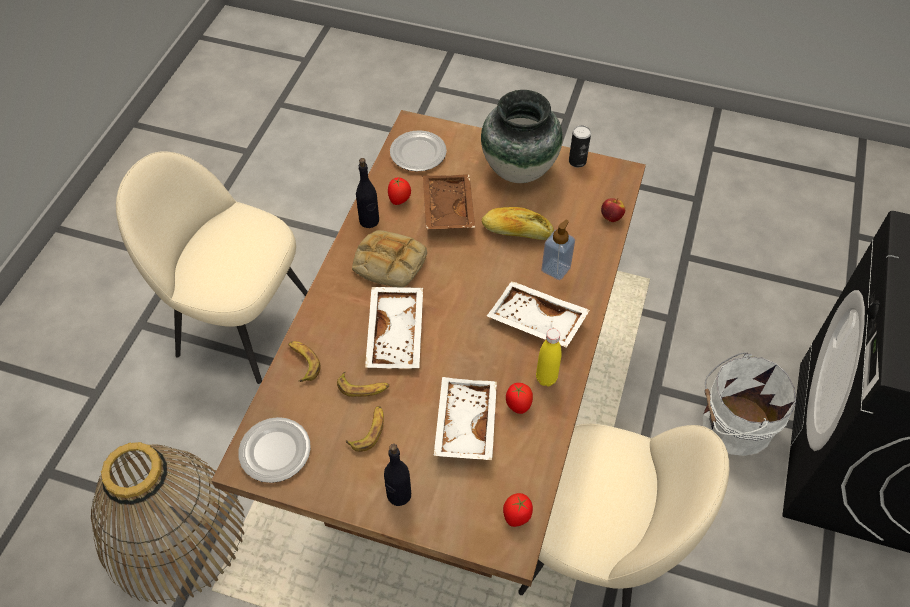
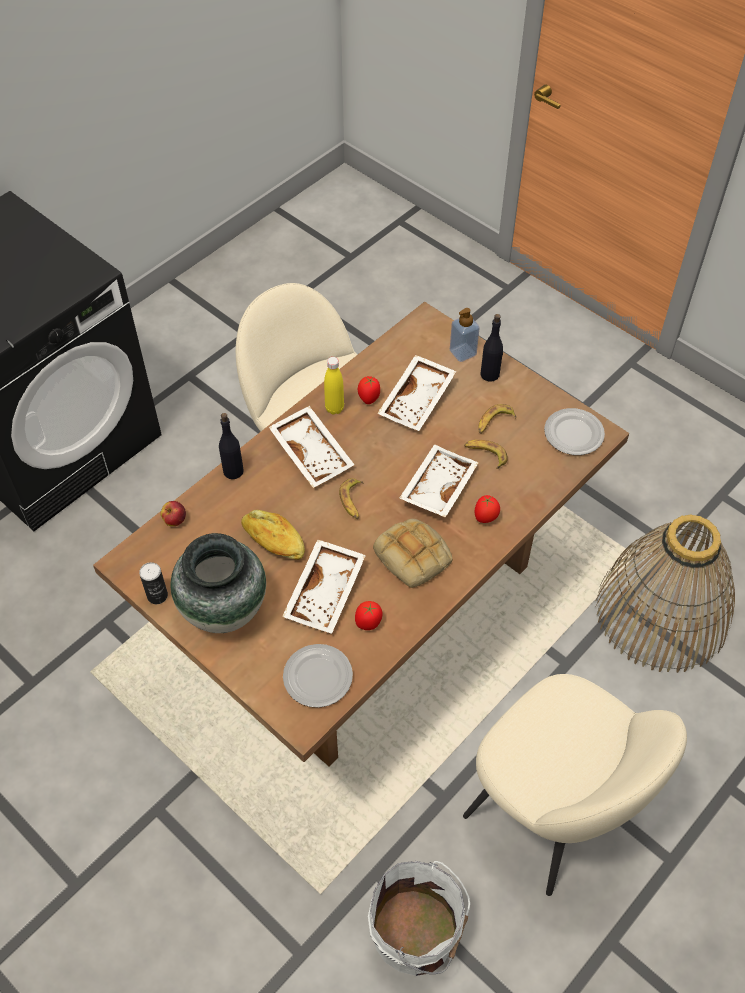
camera: 155 degrees left, 0 degrees up
(303, 362) = (529, 493): banana -> banana (353, 501)
(369, 221) = (411, 611): black bottle -> black bottle (233, 471)
(446, 209) = (326, 593): brown tray -> white tray
(517, 516) = (413, 334): tomato -> tomato (486, 518)
(556, 269) = (263, 491): soap dispenser -> soap dispenser (462, 352)
(733, 425) = (137, 509): white bucket -> white bucket (418, 934)

